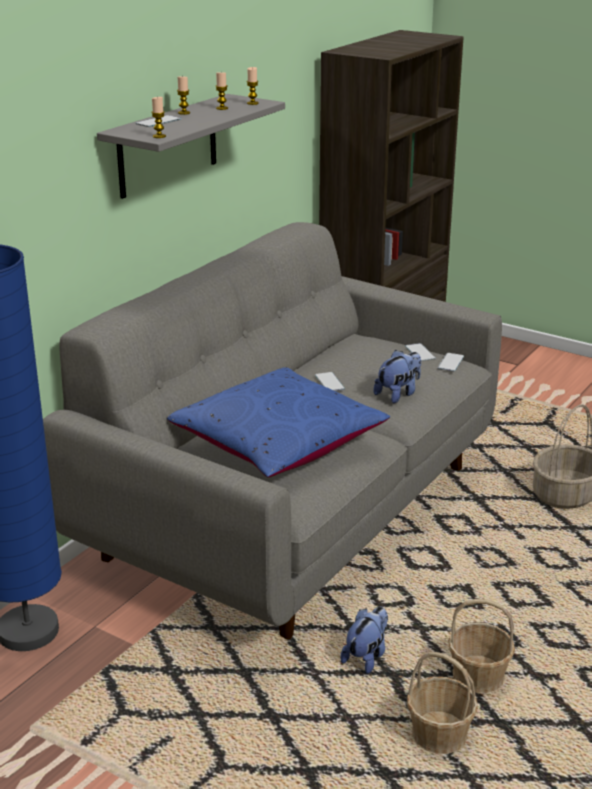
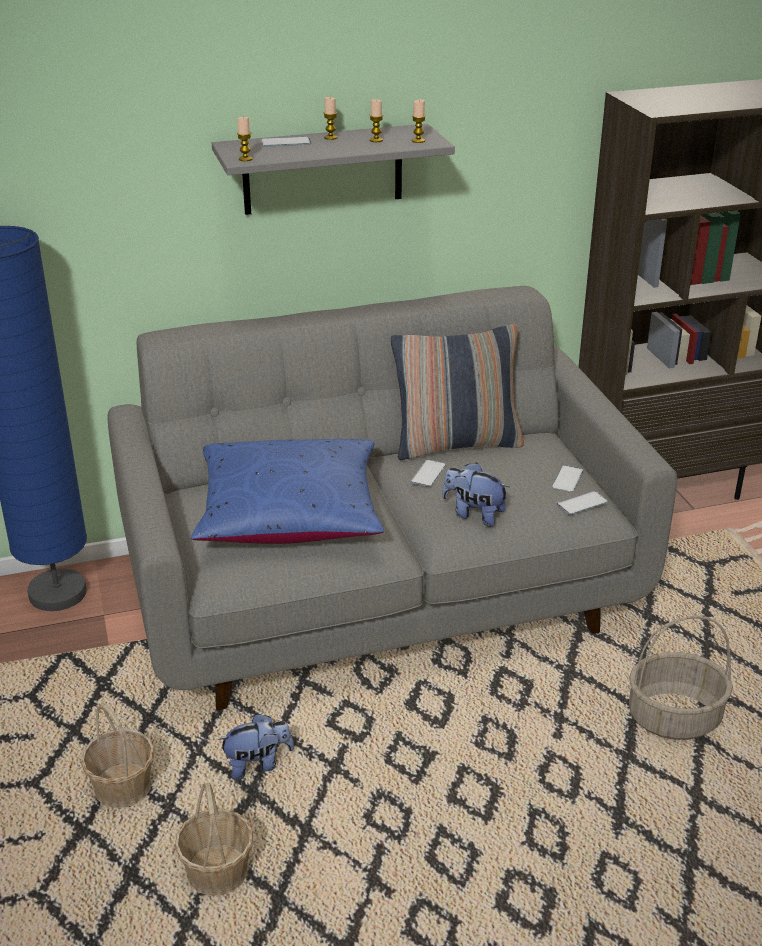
camera: 40 degrees right, 5 degrees up
(313, 359) = (456, 444): none -> pillow
(398, 394) = (473, 514): plush toy -> plush toy turned 150 degrees counterclockwise
(478, 677) = (322, 844): basket -> basket (123, 788)

